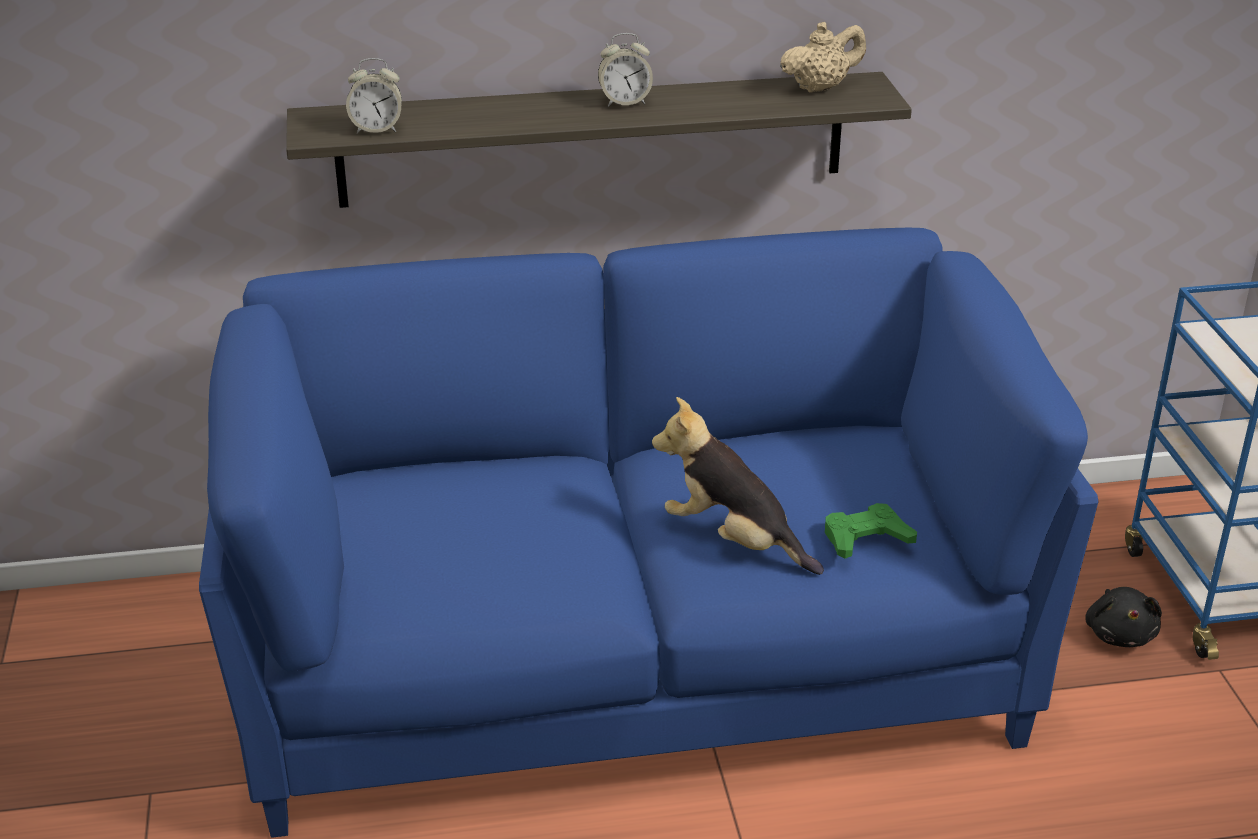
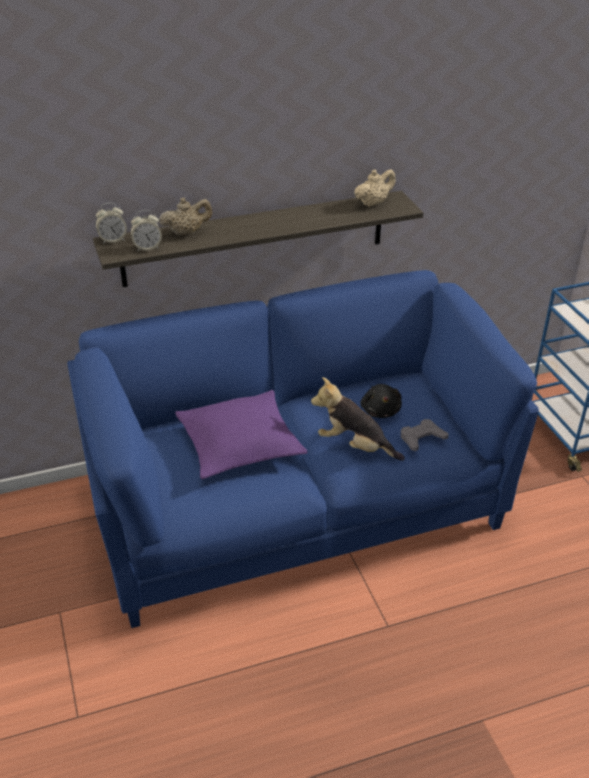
camera: 10 degrees left, 5 degrees up
(456, 111) = (187, 232): none -> beige teapot
(515, 514) = (240, 444): none -> purple pillow
(625, 102) = (274, 220): alarm clock -> alarm clock (112, 240)
(866, 538) = (422, 438): green game controller -> grey game controller
(1120, 634) = (531, 462): black plush toy -> black plush toy (380, 410)

